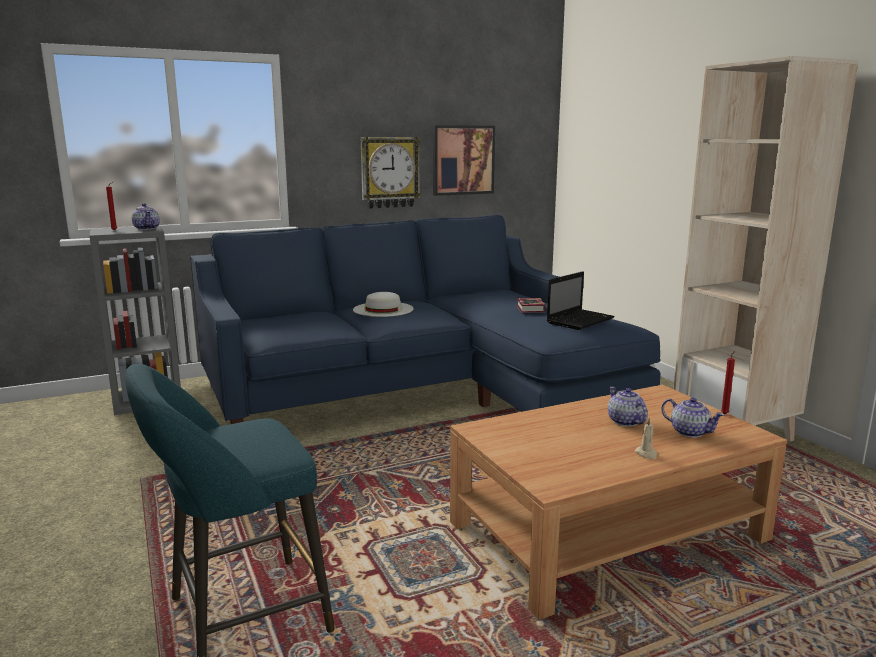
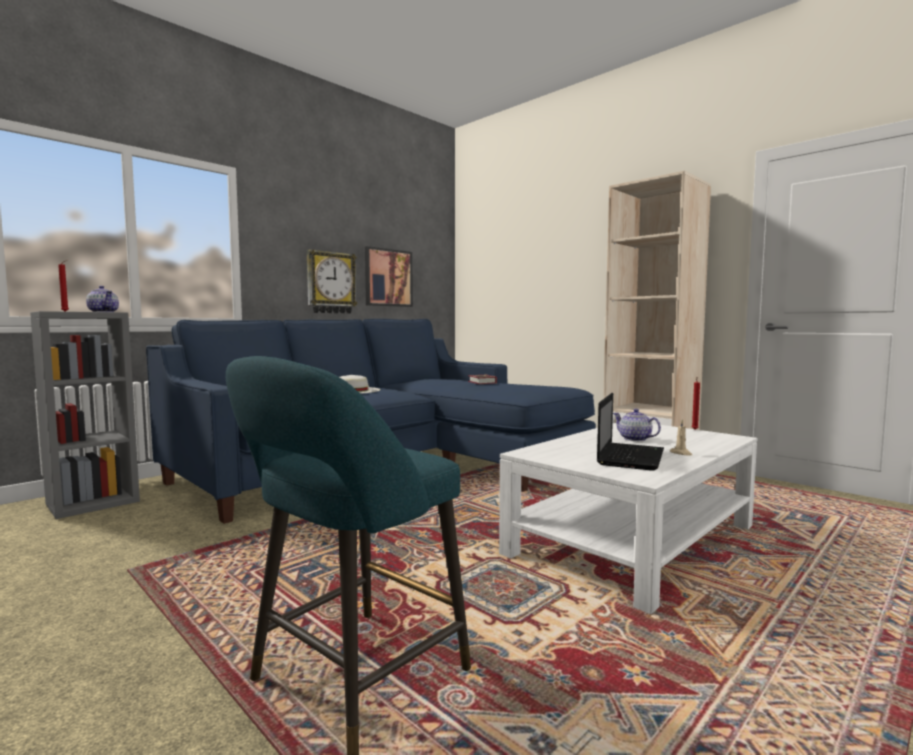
camera: 20 degrees left, 10 degrees down
(580, 320) = (532, 385): laptop -> laptop (630, 457)
(608, 531) = (633, 539): brown coffee table -> white coffee table
(689, 432) = (689, 440): teapot -> none

